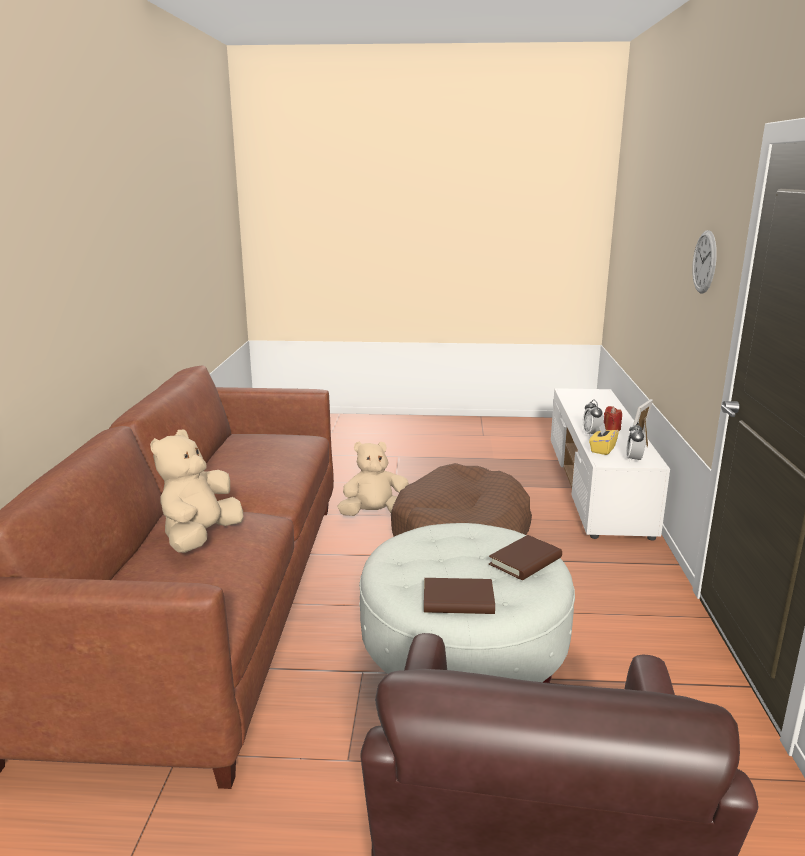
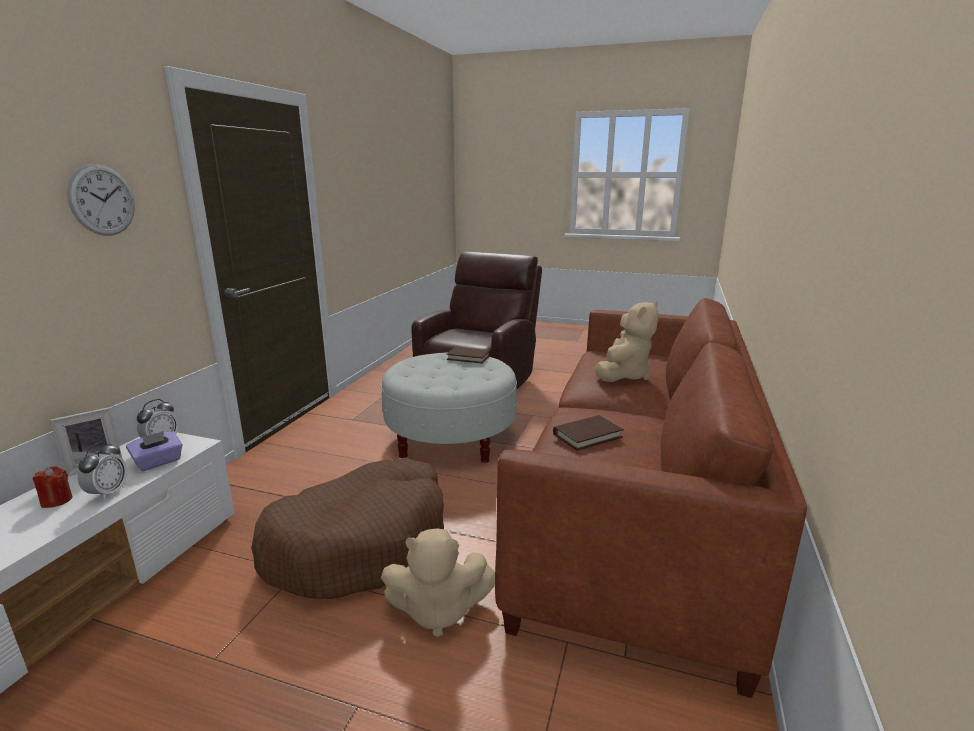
camera: 165 degrees left, 0 degrees up
(525, 561) = (412, 367): brown book -> brown book (587, 435)
(602, 449) = (158, 462): yellow tissue box -> purple tissue box

